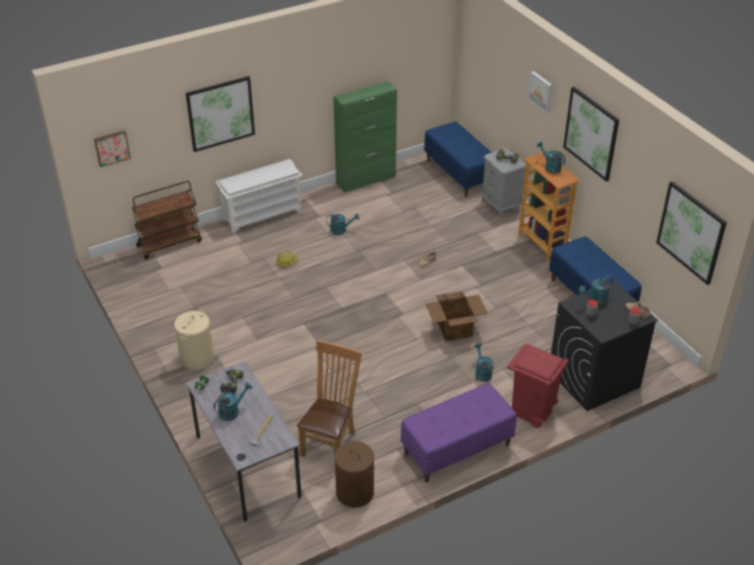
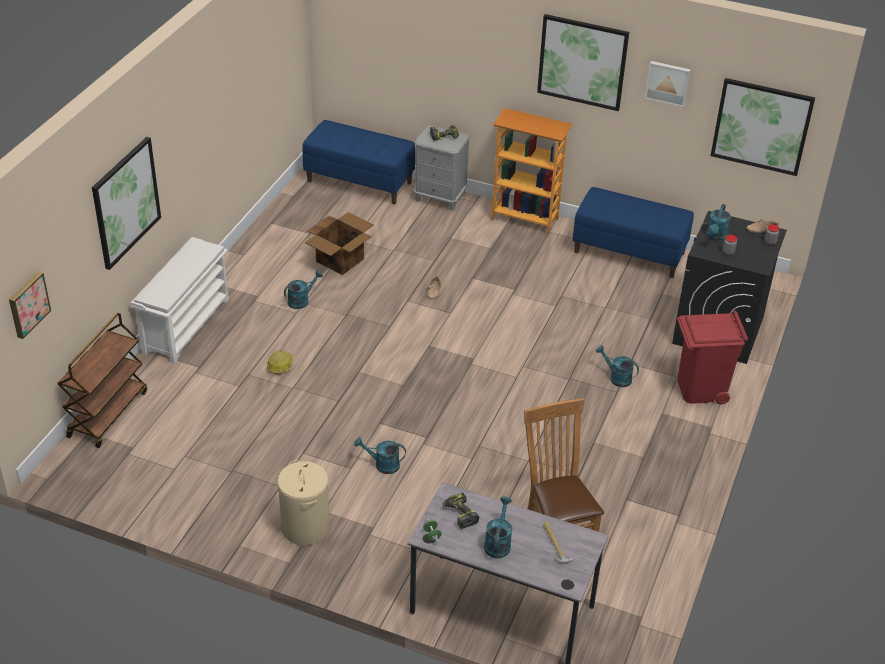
camera: 40 degrees left, 0 degrees up
(354, 492) = (638, 567): brown laundry basket -> none
(366, 179) = (263, 231): green cabinet -> none
(455, 329) = (542, 347): cardboard box -> cardboard box (340, 260)
(456, 449) = (680, 466): purple bench -> none
(541, 91) = (485, 36): picture -> picture (668, 82)
(550, 167) = (528, 121): turquoise watering can -> turquoise watering can (382, 465)

